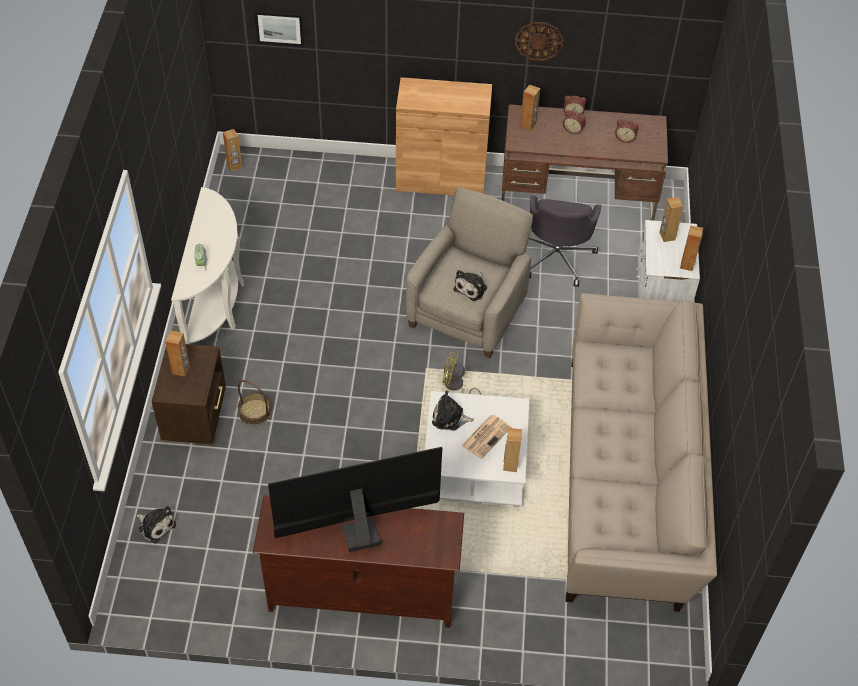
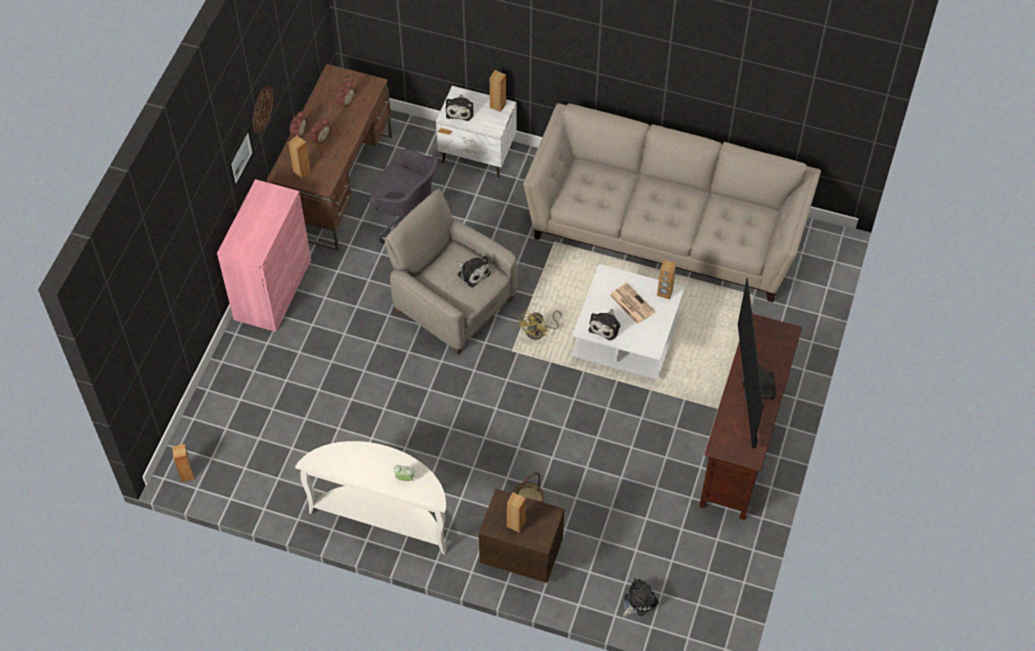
camera: 75 degrees left, 5 degrees up
(279, 27) = (151, 325): picture -> picture (239, 157)
(441, 178) = (272, 289): brown cabinet -> pink cabinet
(667, 236) = (460, 110): brown speaker -> plush toy

